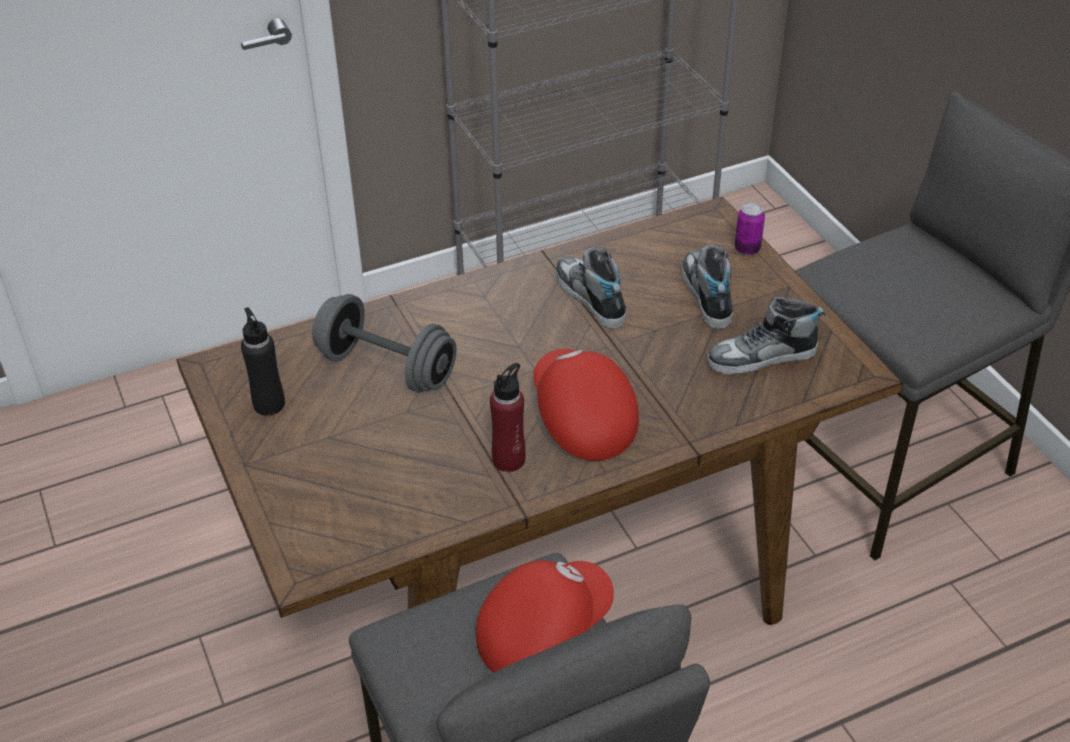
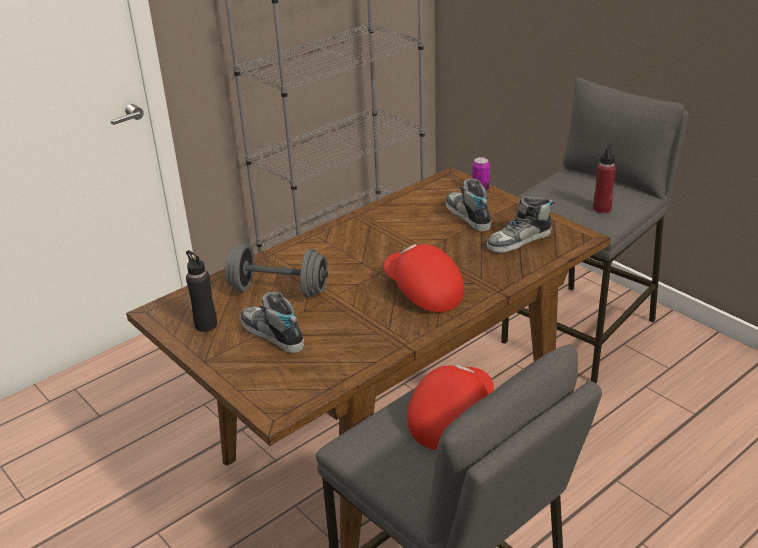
camera: 15 degrees left, 10 degrees down
(509, 460) = (386, 323): red bottle -> red bottle (602, 208)
(590, 298) = (395, 230): shoe -> shoe (272, 334)

